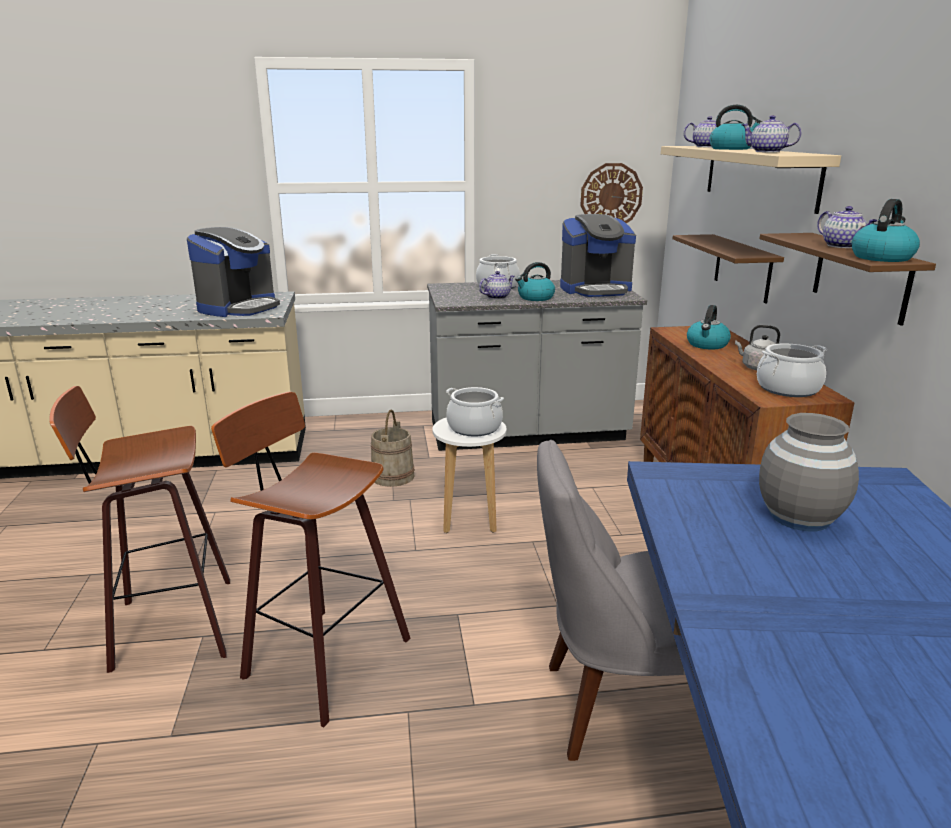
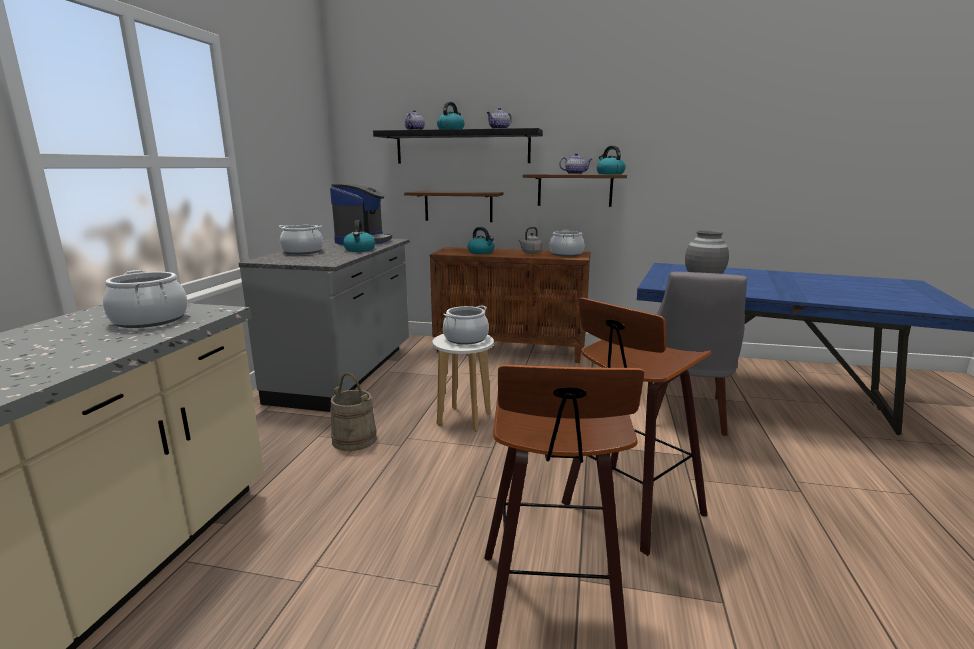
camera: 70 degrees left, 5 degrees down
(239, 308) = (149, 320): coffee machine -> cooking pot
(497, 297) = (338, 254): teapot -> none
(611, 196) = (310, 173): wall clock -> none
(759, 175) = (462, 147): beige shelf -> black shelf

